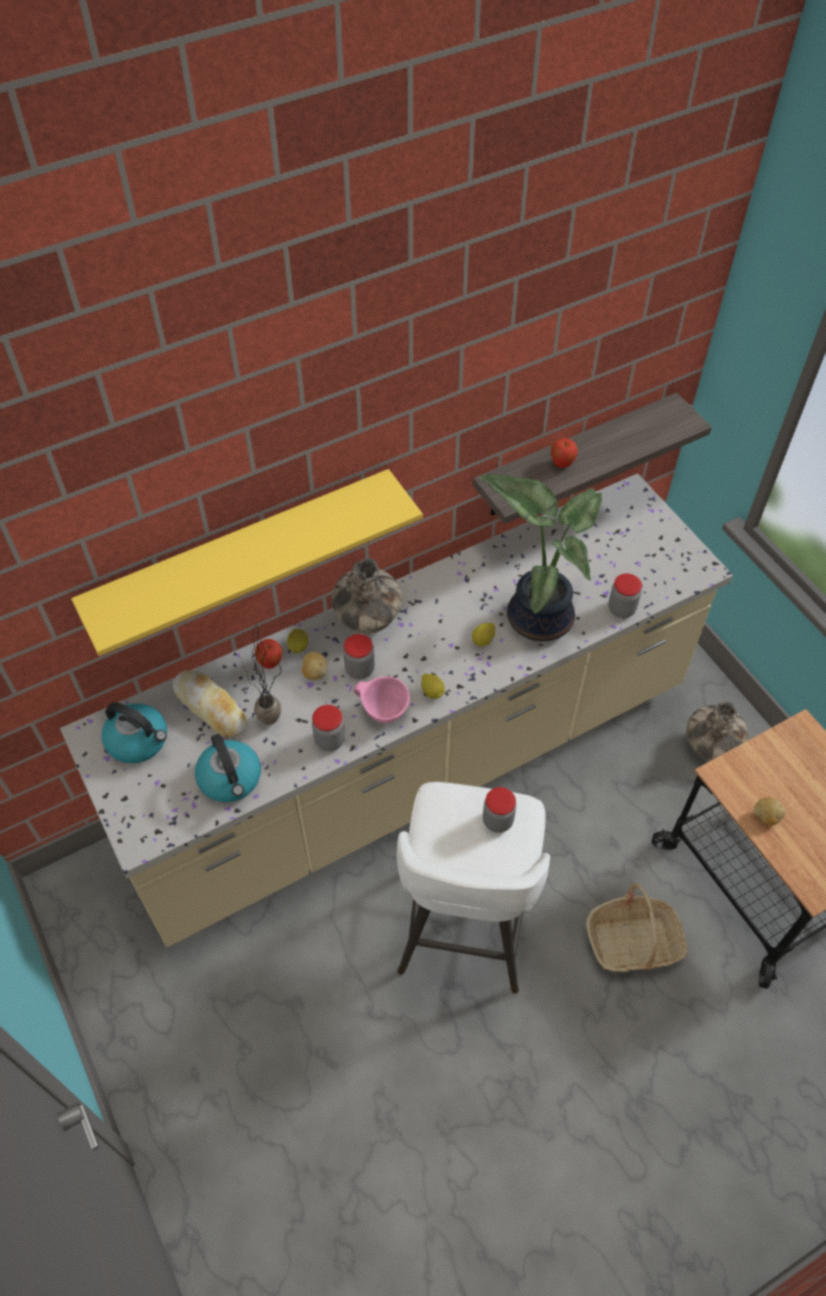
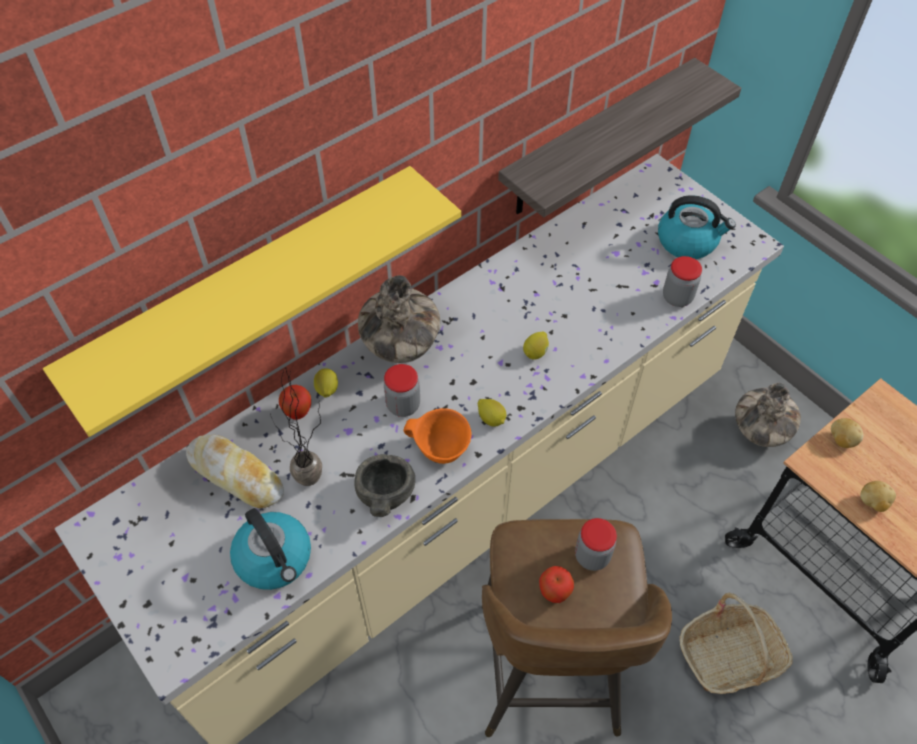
camera: 10 degrees left, 0 degrees up
(139, 741) = (155, 529): kettle -> kettle (688, 241)
(314, 672) = (351, 416): potato -> potato (841, 440)
(330, 740) = (384, 493): jar -> grey bowl
(384, 711) = (440, 450): pink bowl -> orange bowl
(464, 930) = (548, 674): white stool -> brown stool
(538, 615) = (589, 316): potted plant -> none
(562, 464) = (593, 145): apple -> apple (554, 593)

